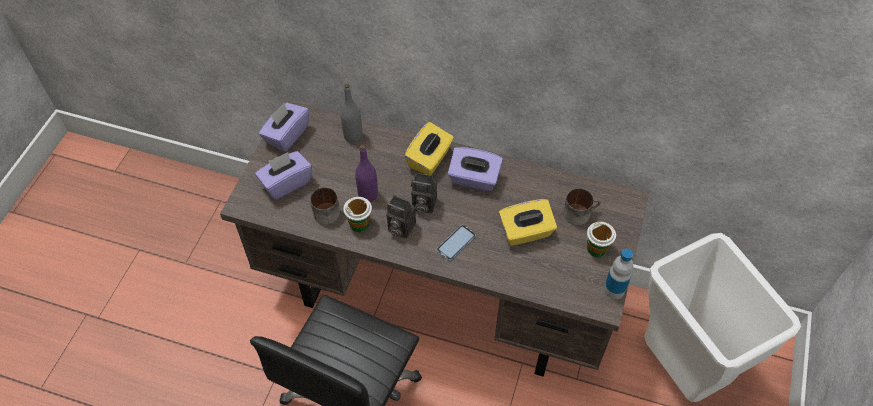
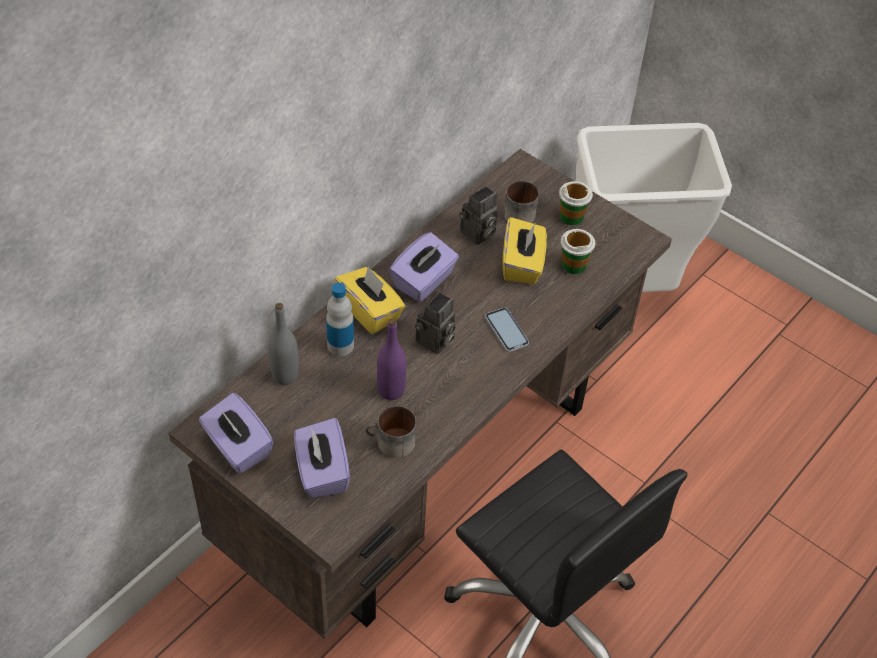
camera: 70 degrees left, 5 degrees down
(359, 223) = (430, 413): cup -> cup (573, 265)
(399, 228) = (458, 375): camera -> camera (478, 234)
(614, 289) = (627, 224): bottle -> bottle (340, 345)

